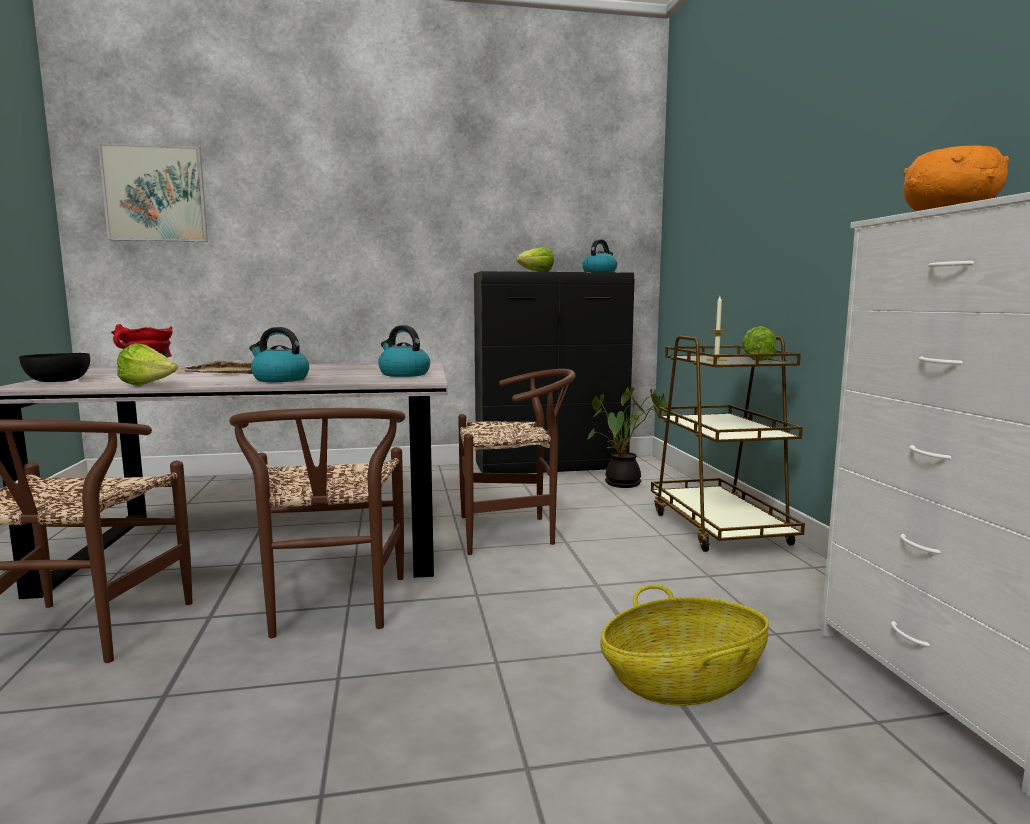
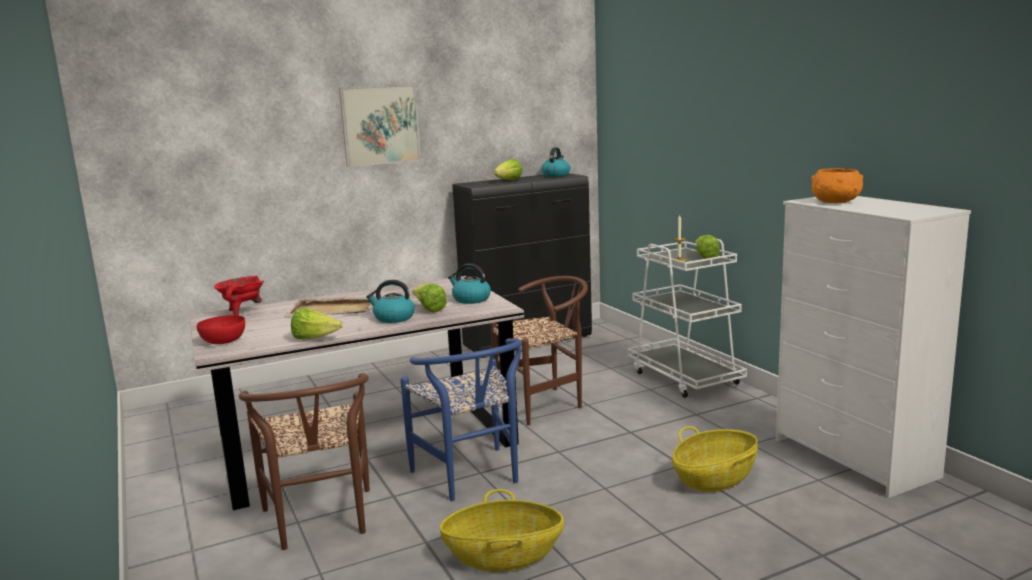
camera: 15 degrees left, 5 degrees up
(57, 381) = (223, 341): black bowl -> red bowl
(155, 194) = (169, 141): picture -> picture (380, 125)
(237, 750) = (503, 556): none -> basket
(330, 611) = (472, 478): brown chair -> blue chair
(337, 377) = (429, 309): none -> lettuce
(623, 484) = (596, 350): potted plant -> none
(719, 528) = (684, 377): brown cart -> white cart

